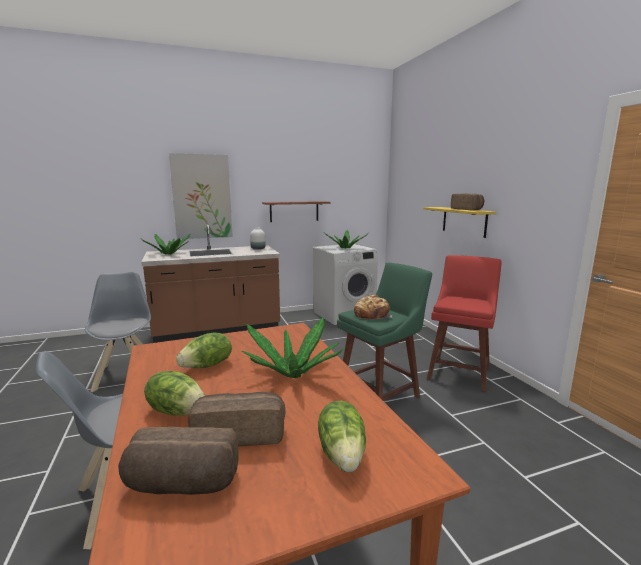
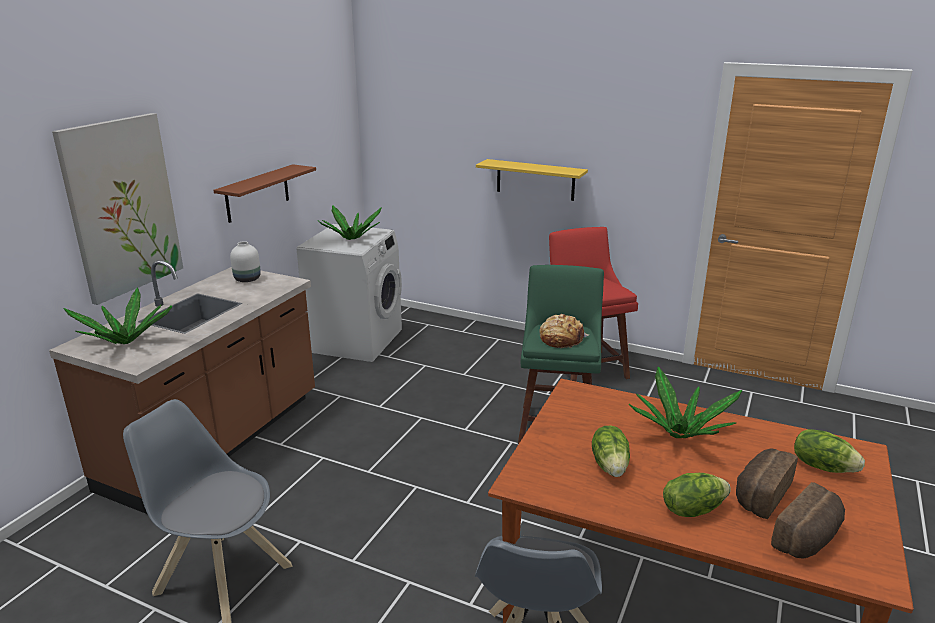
camera: 45 degrees left, 10 degrees up
(467, 209) = (549, 168): bread -> none

